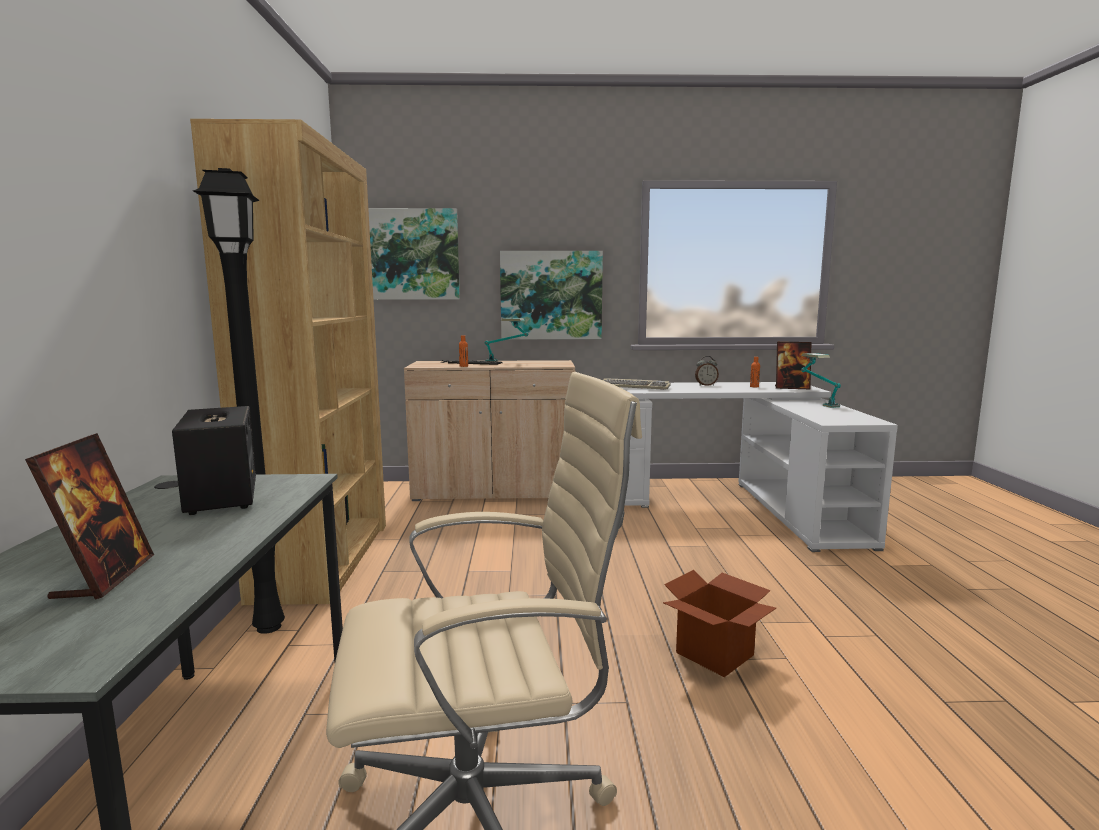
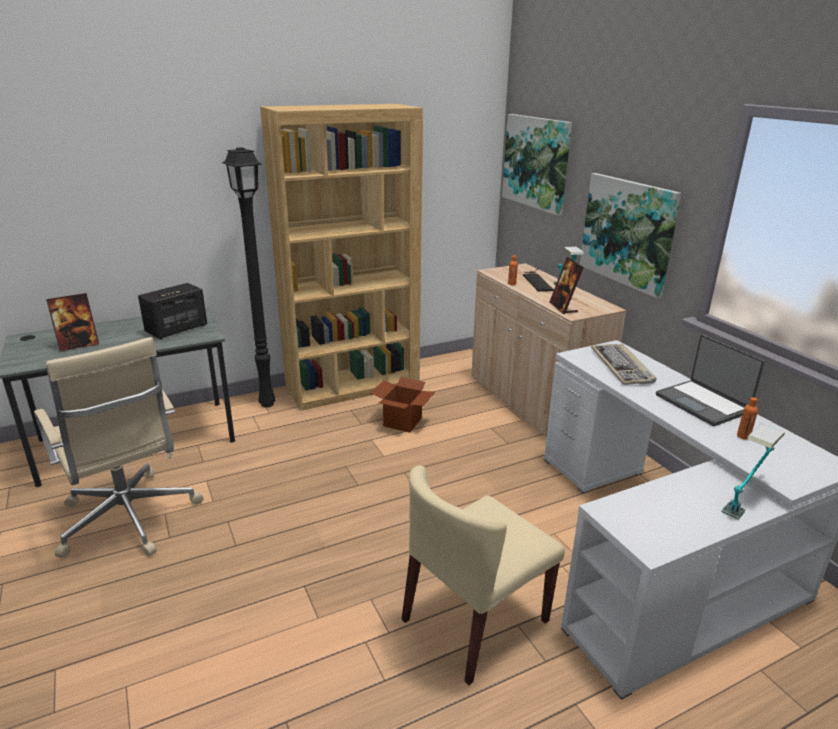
camera: 65 degrees right, 15 degrees up
(706, 385) = (703, 403): alarm clock -> laptop
(714, 654) = (307, 576): cardboard box -> cardboard box (402, 422)
(791, 388) = (777, 465): picture frame -> picture frame (563, 307)
(800, 580) = (474, 621): none -> beige chair

